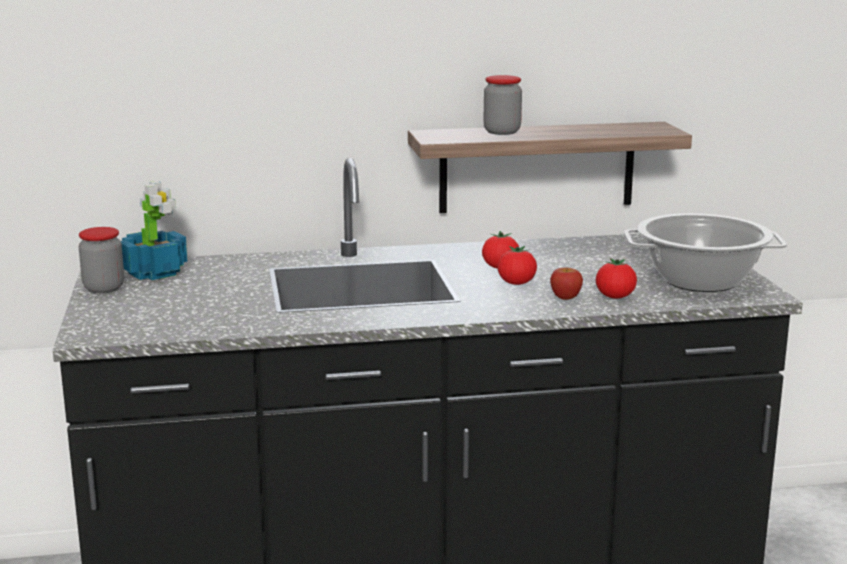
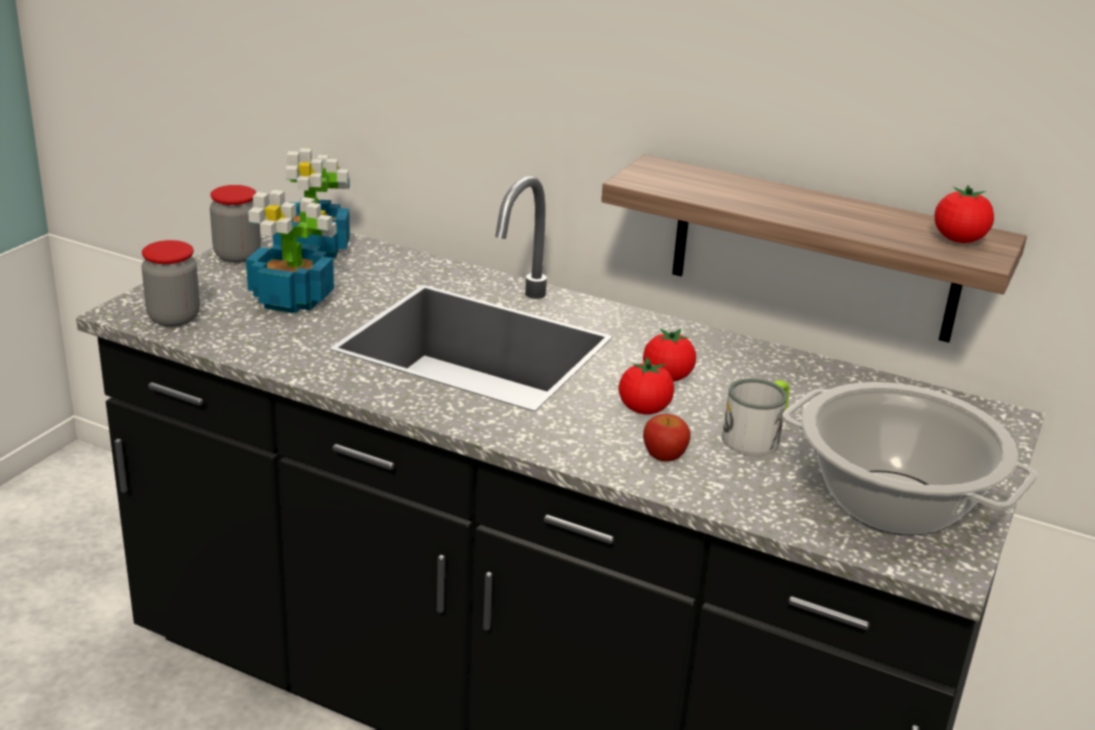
camera: 35 degrees right, 10 degrees up
(197, 297) = (293, 299): none -> potted plant
(502, 132) = (747, 190): jar -> jar (174, 318)
(592, 276) = (757, 437): none -> mug
(615, 297) = (727, 482): tomato -> tomato (958, 240)

